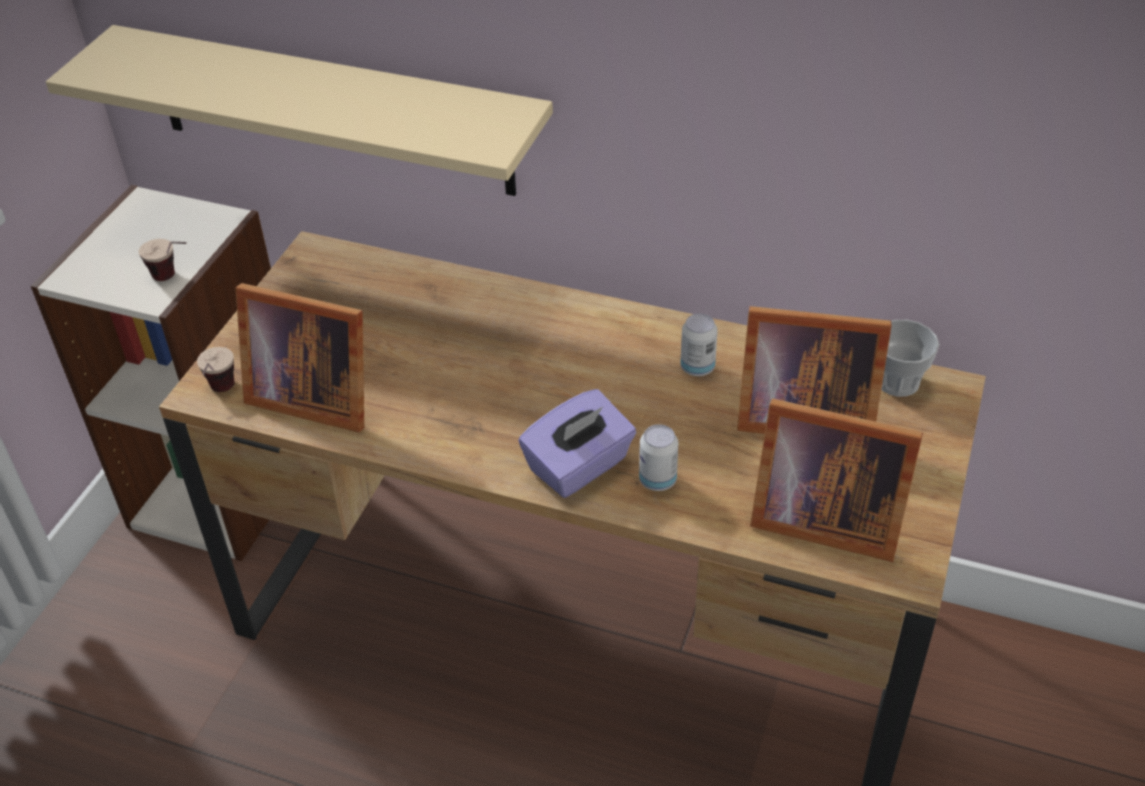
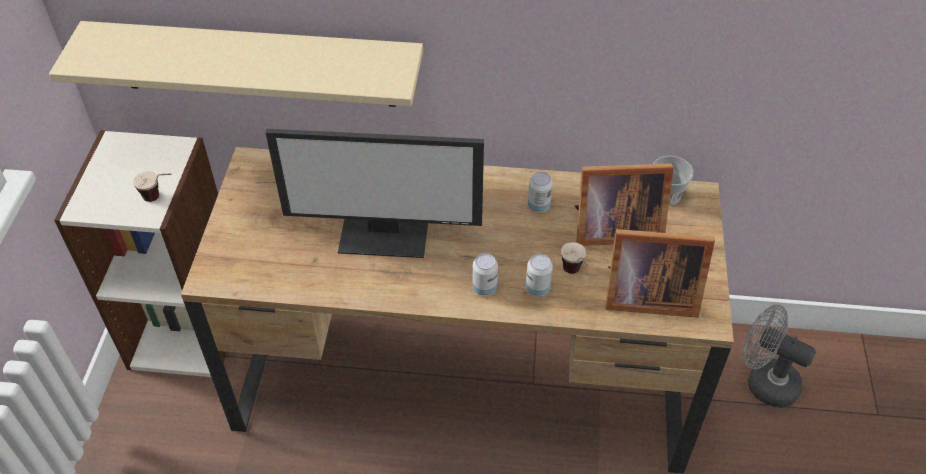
camera: 15 degrees left, 5 degrees up
(220, 395) = (222, 278): cup -> cup (575, 275)
(311, 396) = (287, 268): picture frame -> none
(462, 372) = (385, 234): none -> monitor
(579, 467) = (484, 288): purple tissue box -> can
(1045, 716) = (764, 381): none -> grey fan

